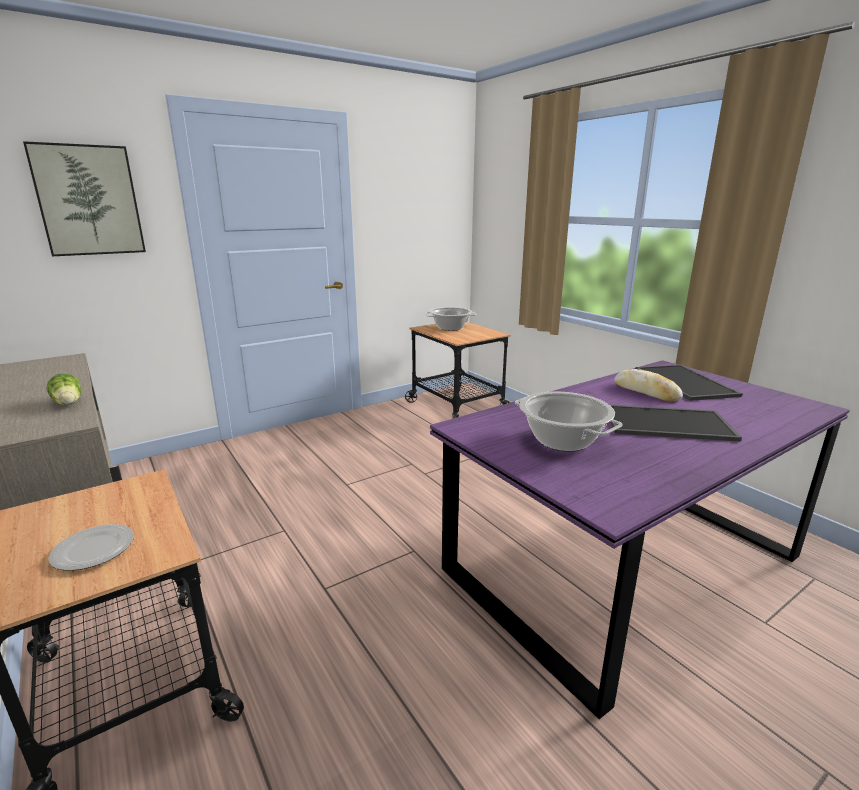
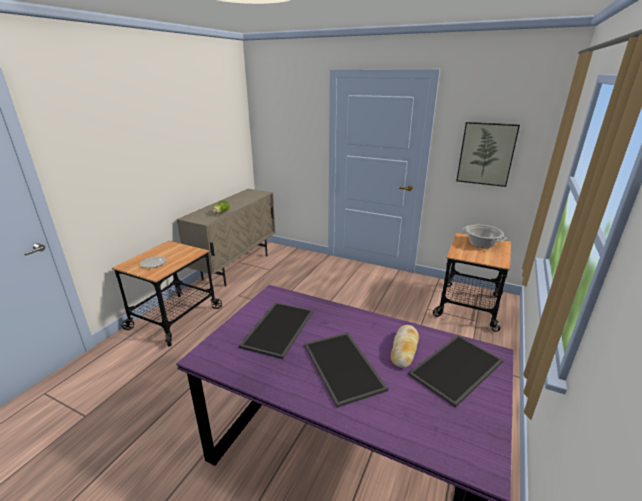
camera: 60 degrees right, 5 degrees up
(88, 201) = (291, 123): picture -> picture (486, 154)
(562, 440) = (277, 328): cooking pot -> tray

